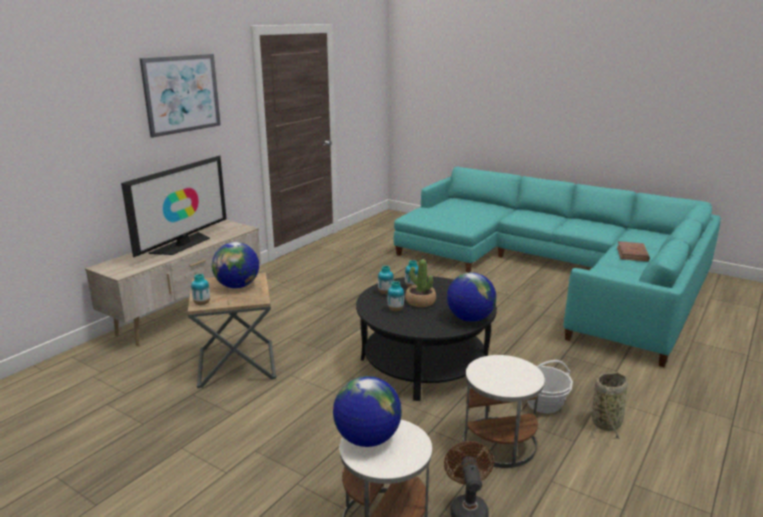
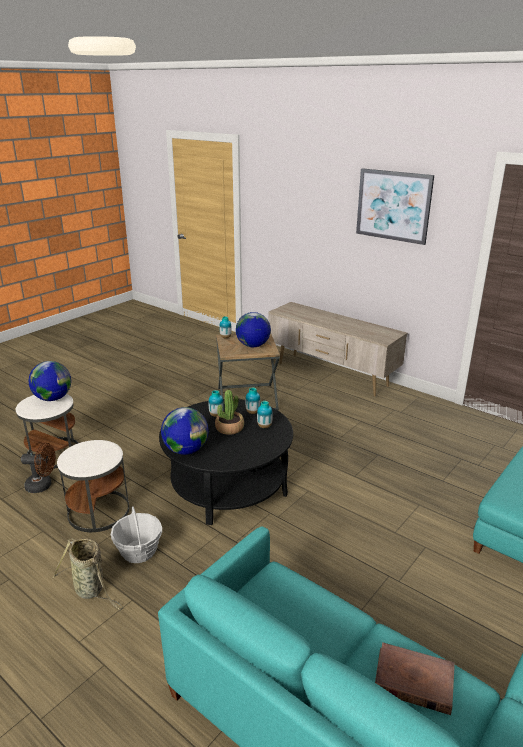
camera: 95 degrees right, 5 degrees up
(183, 244) = (338, 322): television -> none

